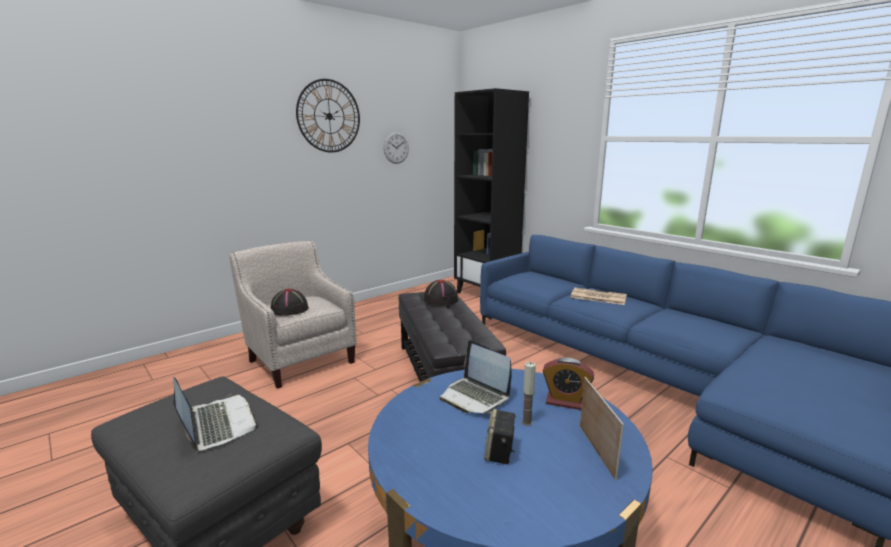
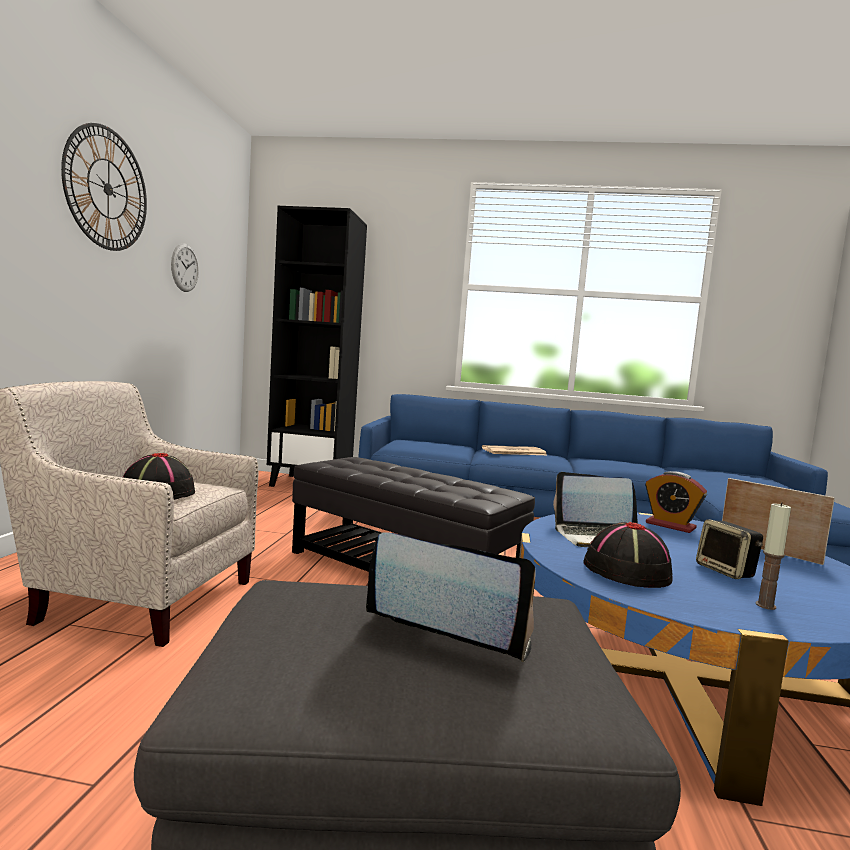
camera: 40 degrees left, 10 degrees down
(440, 299) = (369, 464): black hat -> black hat (626, 571)
(527, 422) = (684, 545): candle -> candle (765, 605)
(565, 402) = (670, 526): alarm clock -> alarm clock turned 60 degrees clockwise

